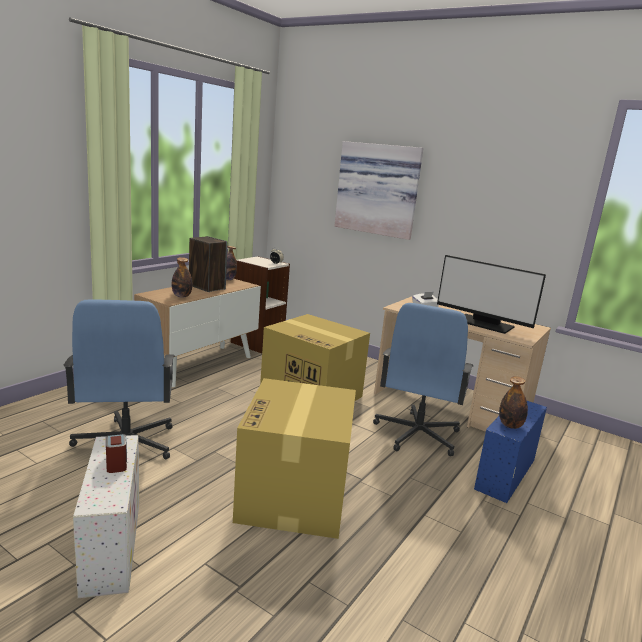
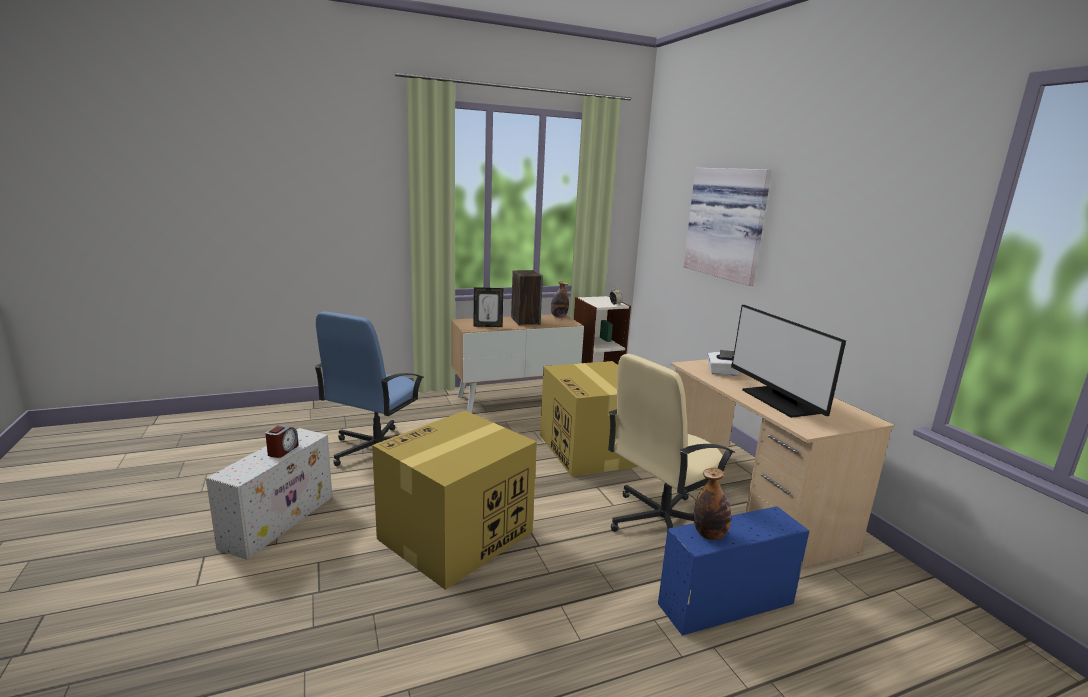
camera: 35 degrees right, 0 degrees up
(181, 296) = (488, 326): bottle -> picture frame
(416, 435) = (661, 522): blue office chair -> beige office chair

